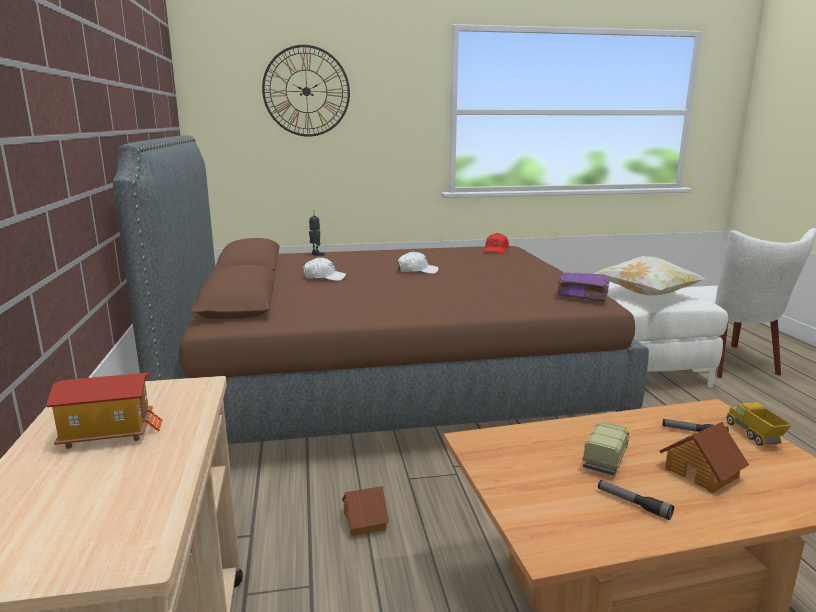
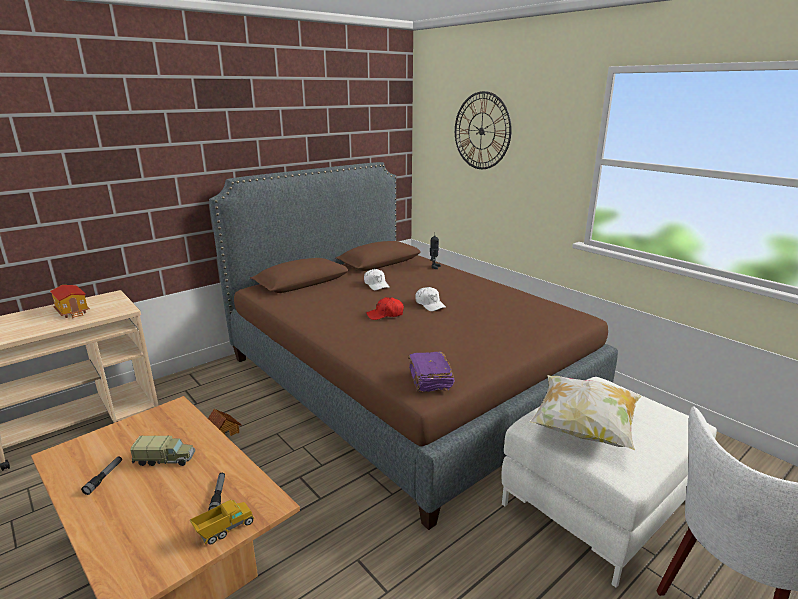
camera: 60 degrees right, 5 degrees up
(496, 250) = (554, 315): red cap -> red cap (385, 315)
(702, 472) = (151, 504): toy house -> none

